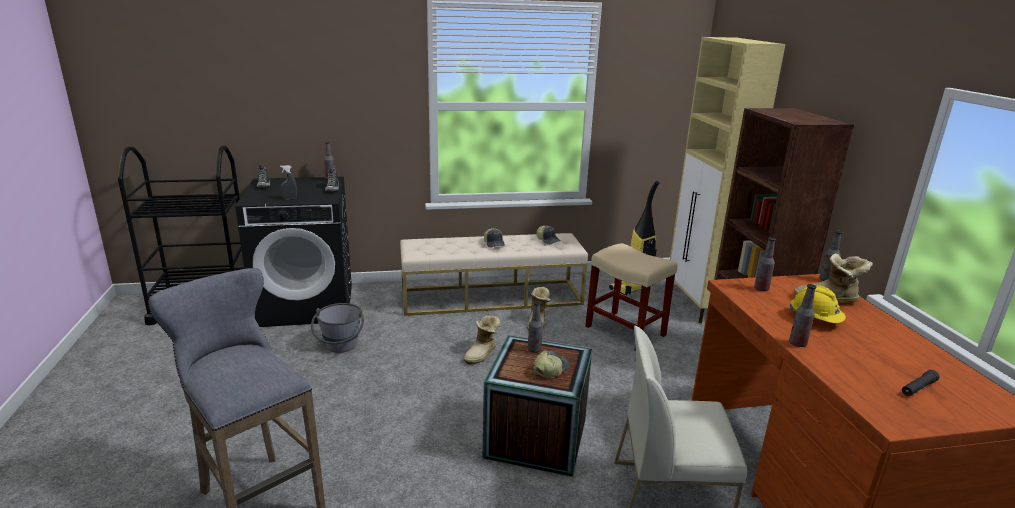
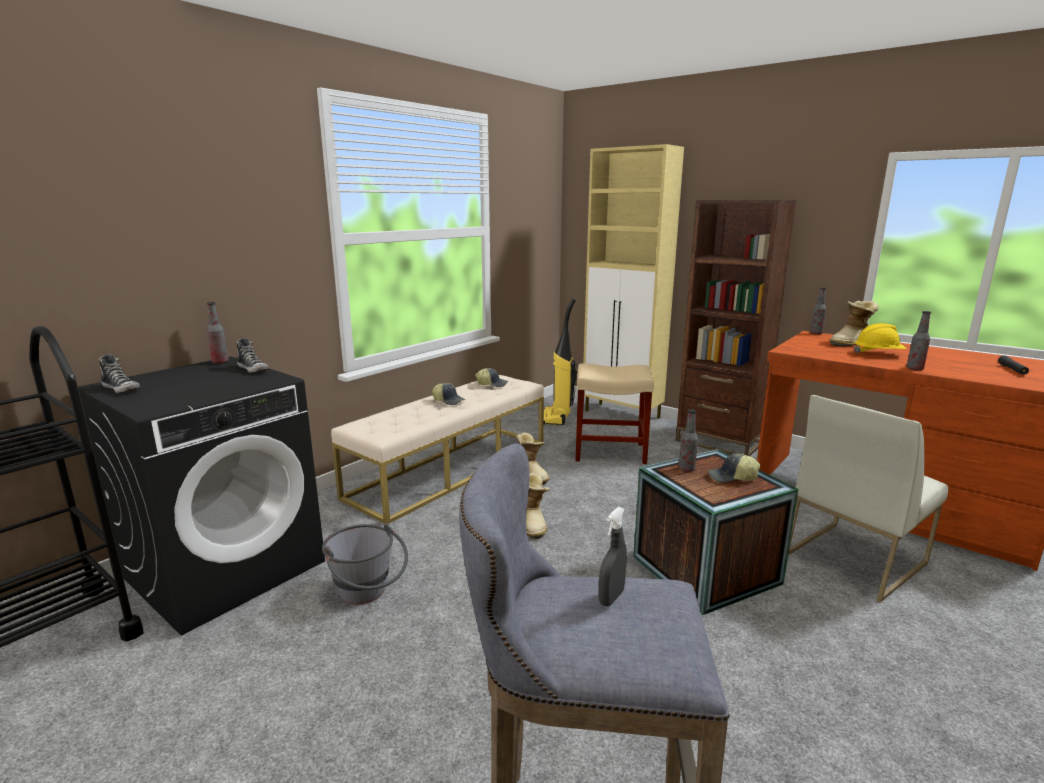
camera: 40 degrees left, 5 degrees down
(289, 199) = (216, 392): grey spray bottle -> grey spray bottle (611, 597)
(550, 369) = (732, 478): cap -> cap turned 90 degrees counterclockwise
(761, 289) = (807, 347): bottle -> none

